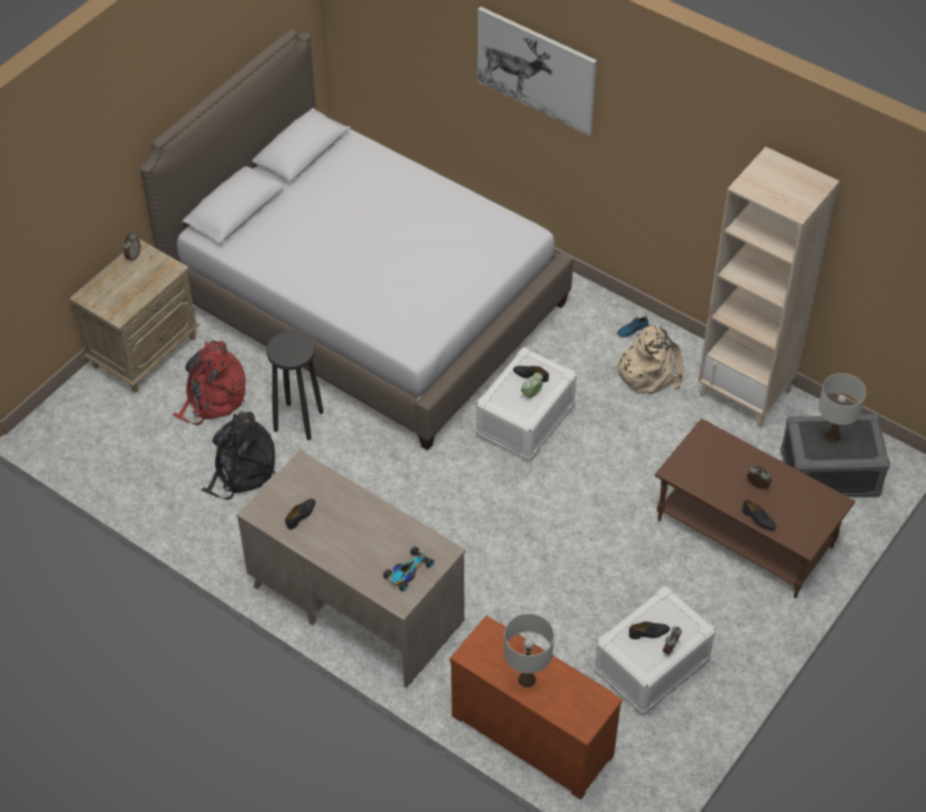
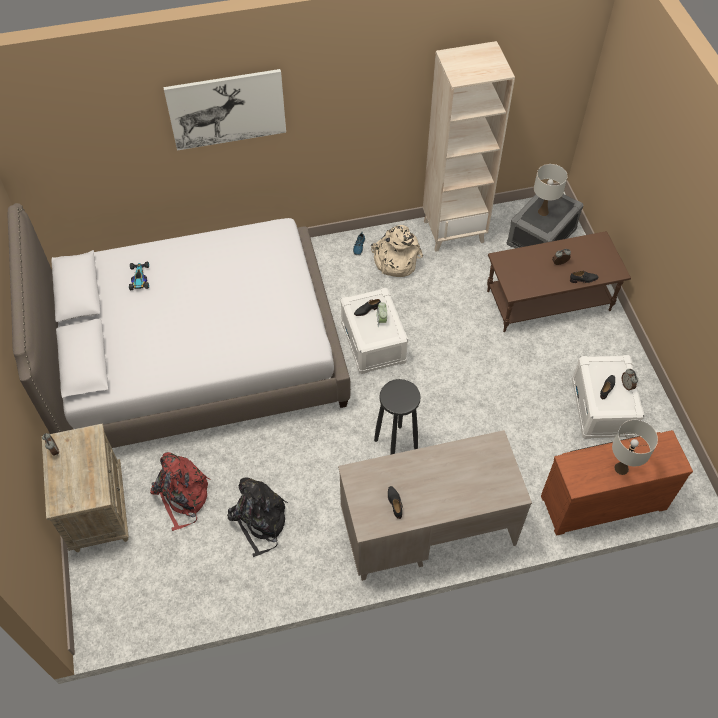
camera: 50 degrees left, 5 degrees up
(299, 421) = (253, 459): black stool -> black stool (396, 443)
(407, 572) = (495, 473): toy car -> toy car (139, 278)

